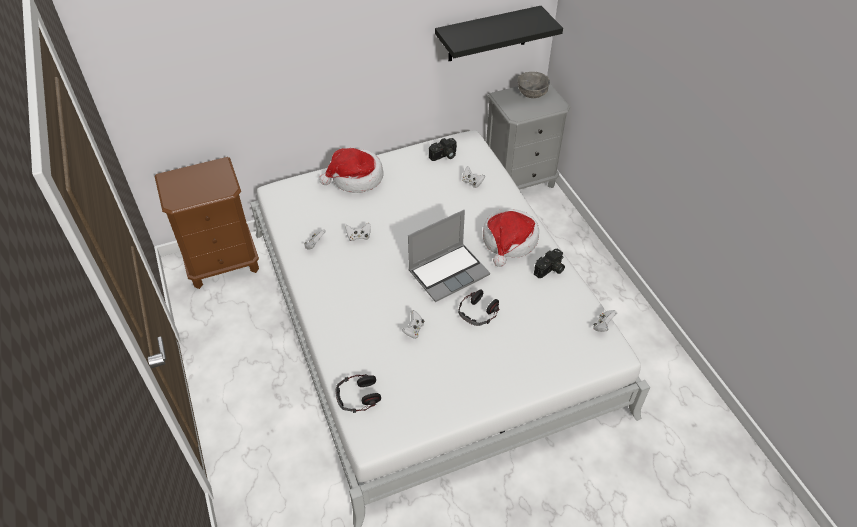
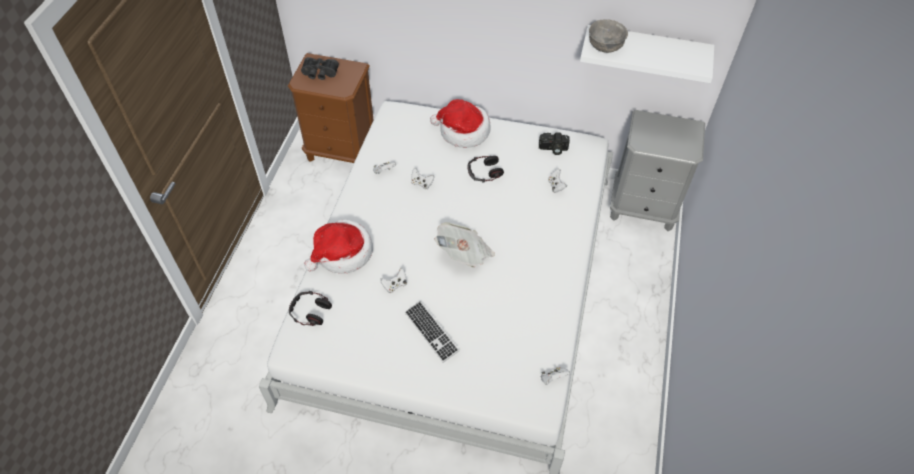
camera: 35 degrees right, 5 degrees up
(188, 186) = (319, 74): none -> black binoculars
(449, 272) = (464, 254): laptop -> newspaper
(478, 312) = (458, 302): headphones -> headphones (484, 172)
(479, 348) = (431, 332): none -> keyboard
(487, 34) = (645, 51): black shelf -> white shelf
(509, 241) = (541, 256): hat -> hat (342, 253)
(532, 93) = (675, 129): grey bowl -> grey bowl (605, 46)
(550, 270) = (553, 302): camera -> none

